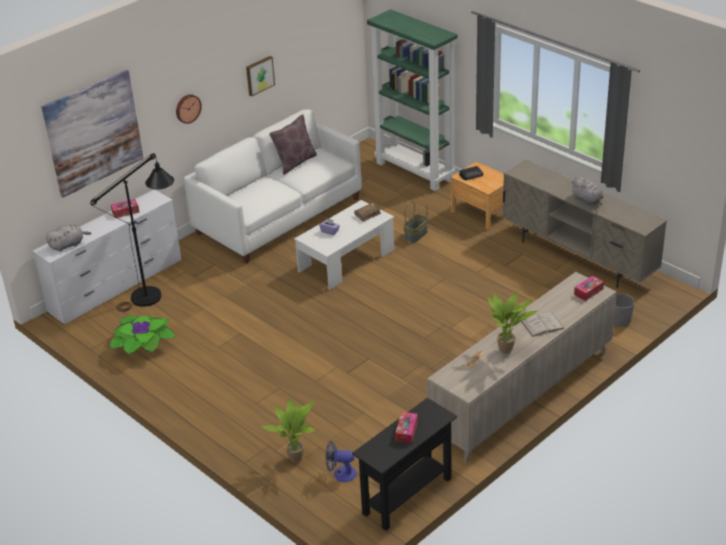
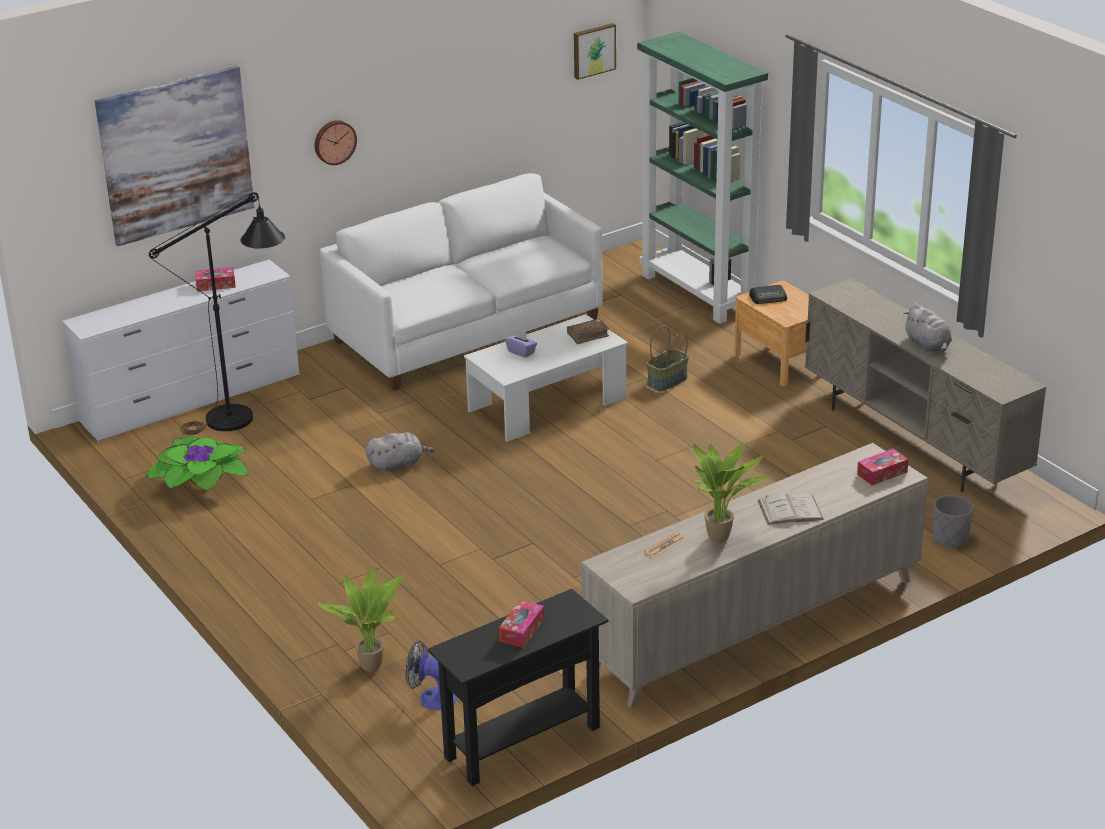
camera: 10 degrees right, 5 degrees down
(68, 245) = (116, 319): grey plush toy -> grey plush toy (397, 464)
(259, 75) = (459, 109): picture -> picture (593, 50)
(295, 162) = (500, 251): brown pillow -> none

